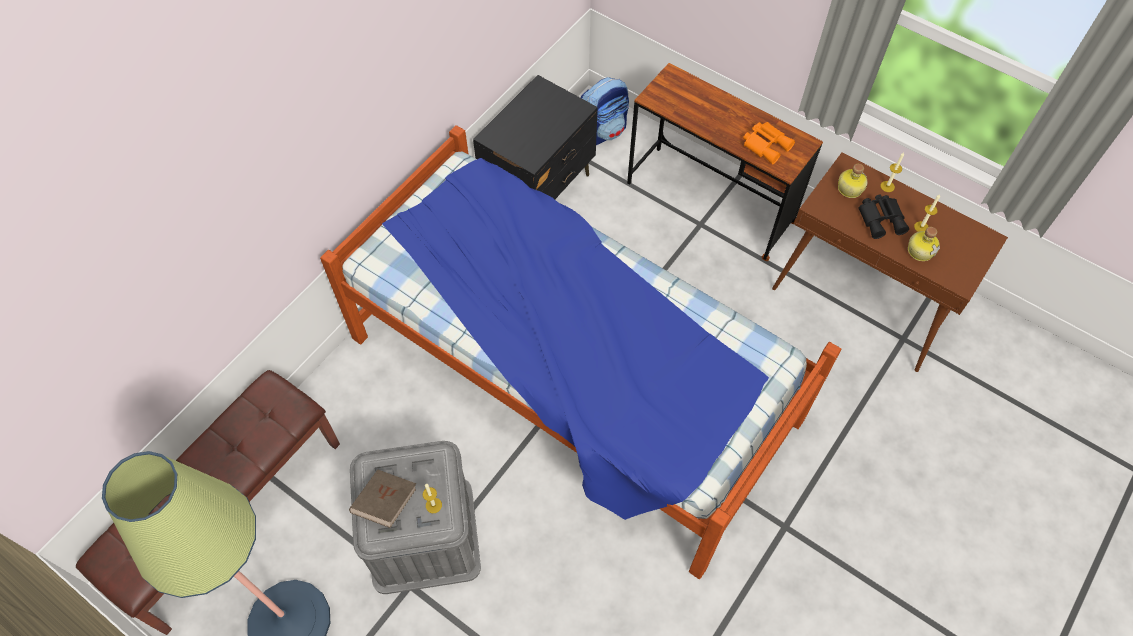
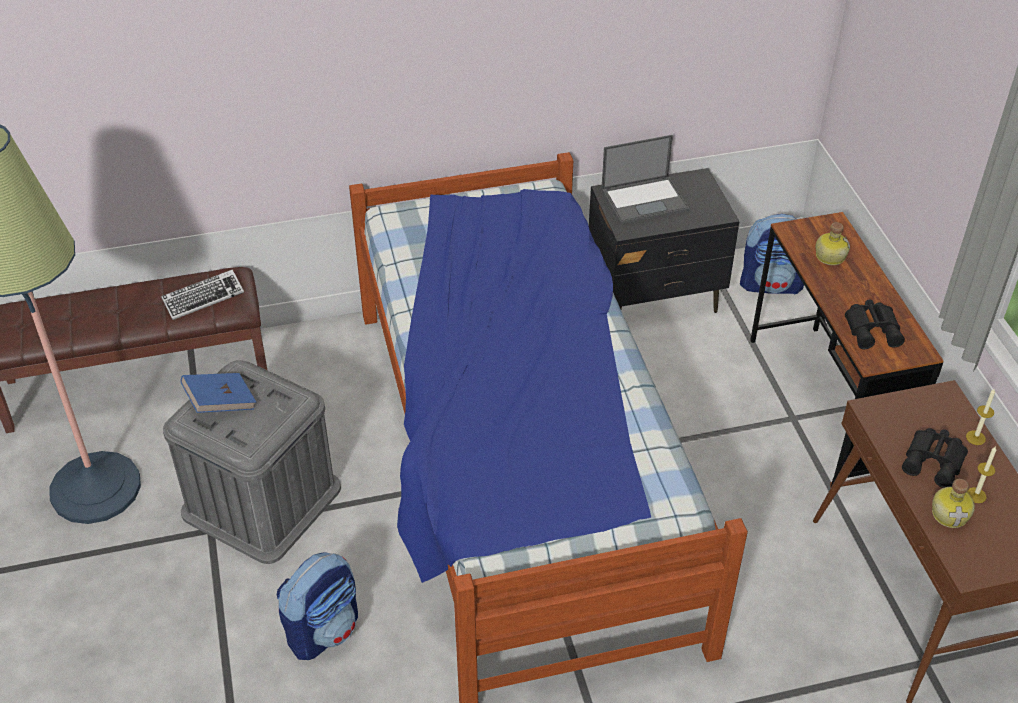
camera: 40 degrees right, 15 degrees down
(264, 422) = (203, 298): none -> keyboard
(385, 503) = (220, 403): brown book -> blue book
(433, 505) = (254, 430): candle -> none
(521, 127) = (645, 200): none -> laptop
(559, 593) = (324, 630): none -> backpack
(766, 144) = (873, 329): orange binoculars -> black binoculars
(849, 188) = (925, 414): bottle -> bottle (829, 256)

